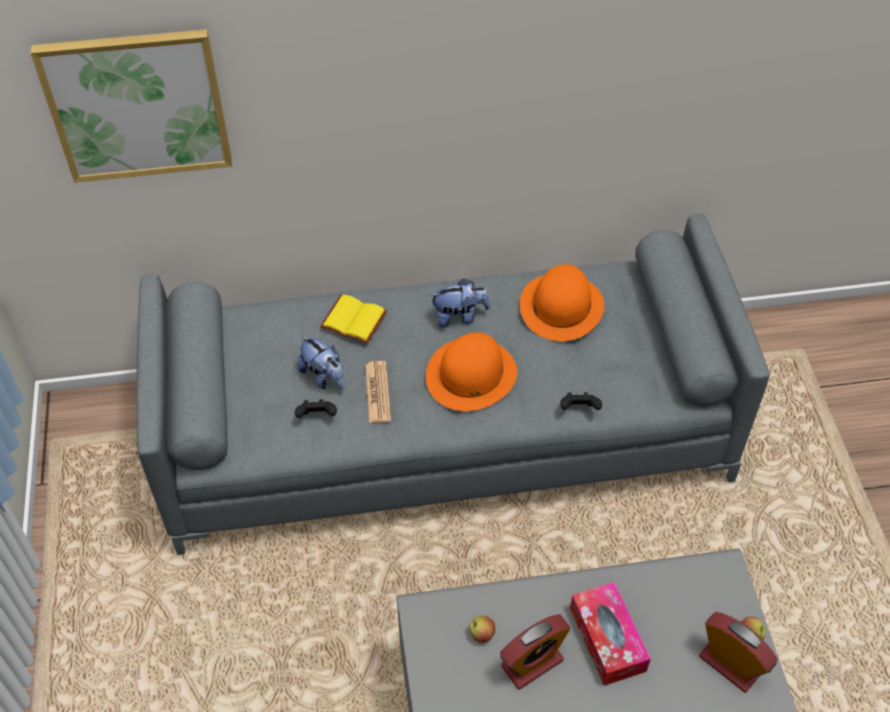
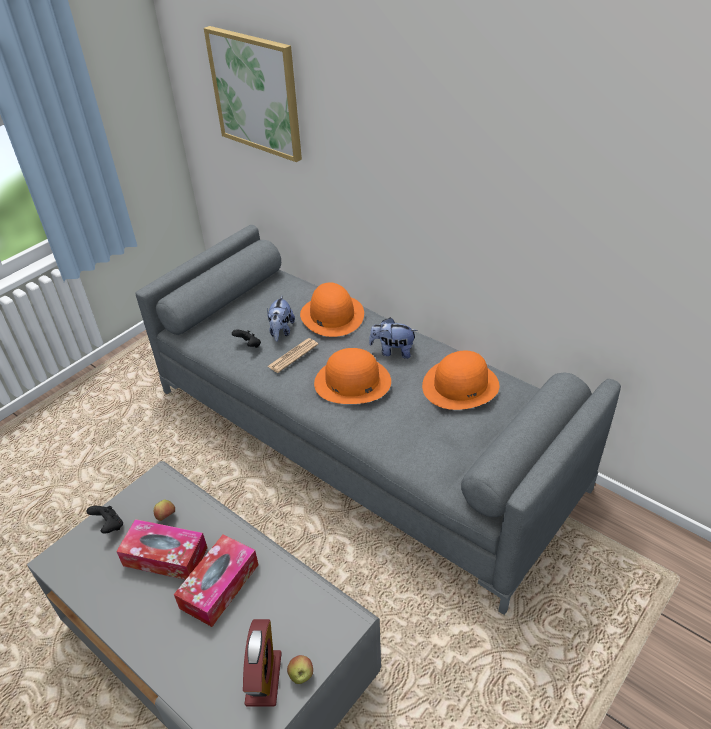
camera: 50 degrees right, 10 degrees down
(352, 321) = (332, 315): yellow book -> orange hat
(459, 317) = (393, 351): plush toy -> plush toy turned 150 degrees clockwise
(532, 663) = (165, 556): alarm clock -> tissue box
(579, 409) = (387, 446): black game controller -> black game controller (109, 526)

